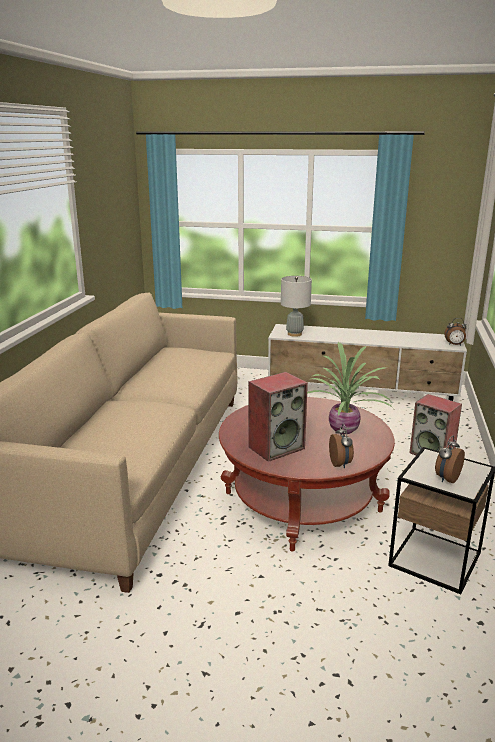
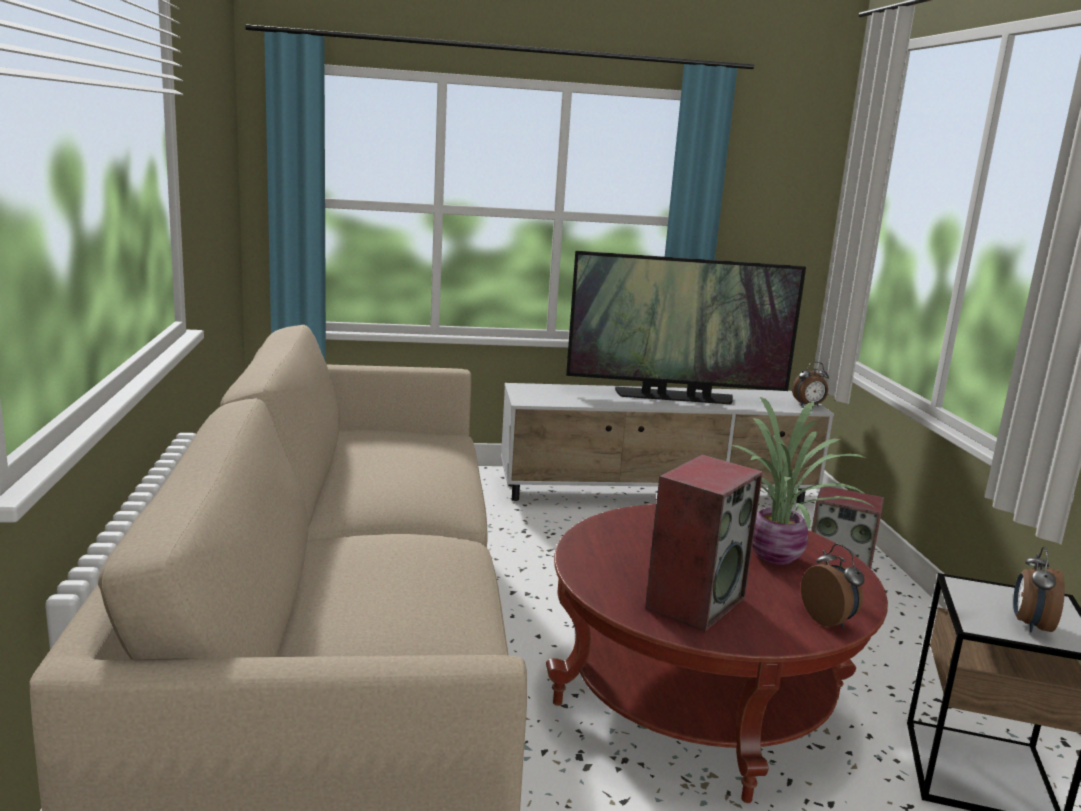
camera: 20 degrees left, 5 degrees down
(294, 334) = (552, 398): grey table lamp -> none
(370, 336) = (674, 397): none -> television

